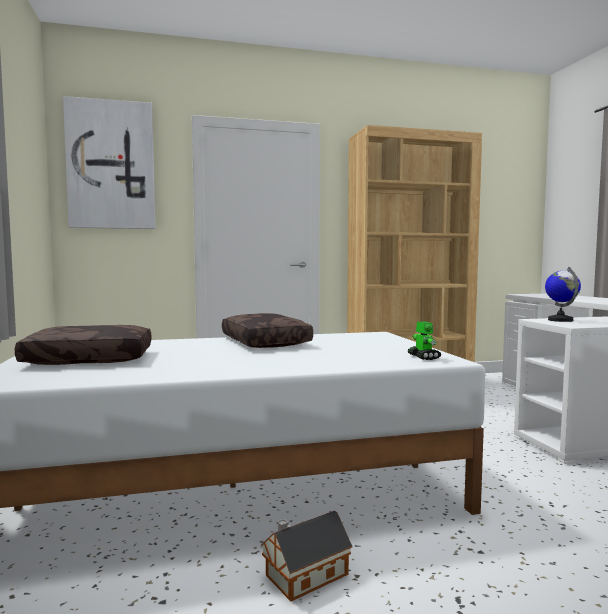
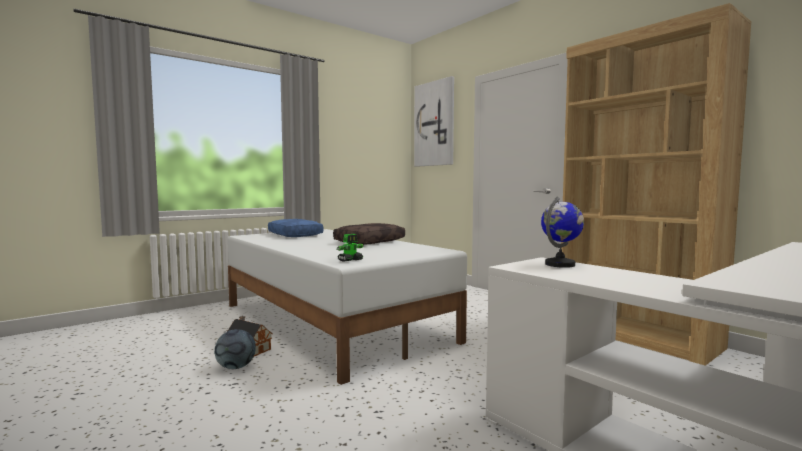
camera: 65 degrees right, 0 degrees up
(88, 359) = (294, 235): brown pillow -> blue pillow
(386, 595) = (236, 367): none -> football

